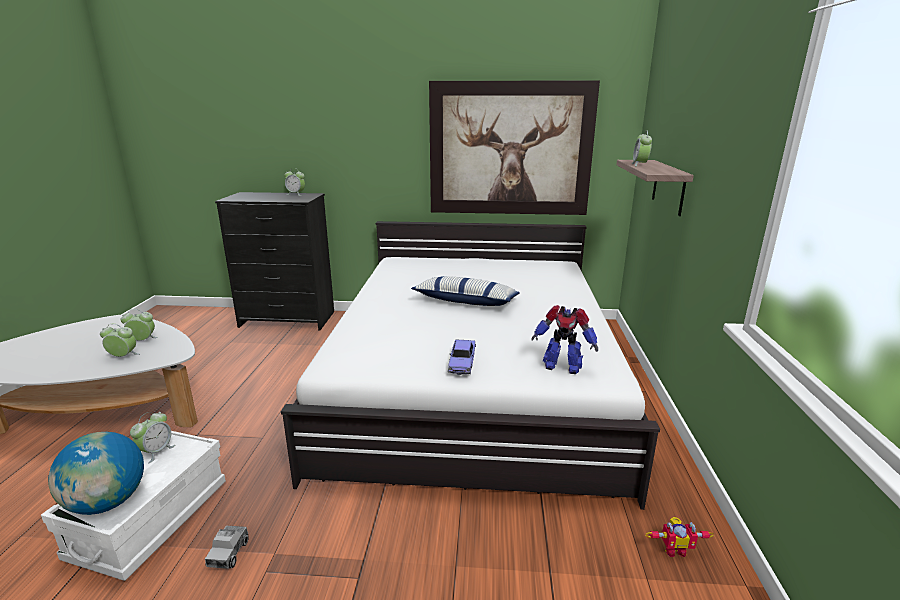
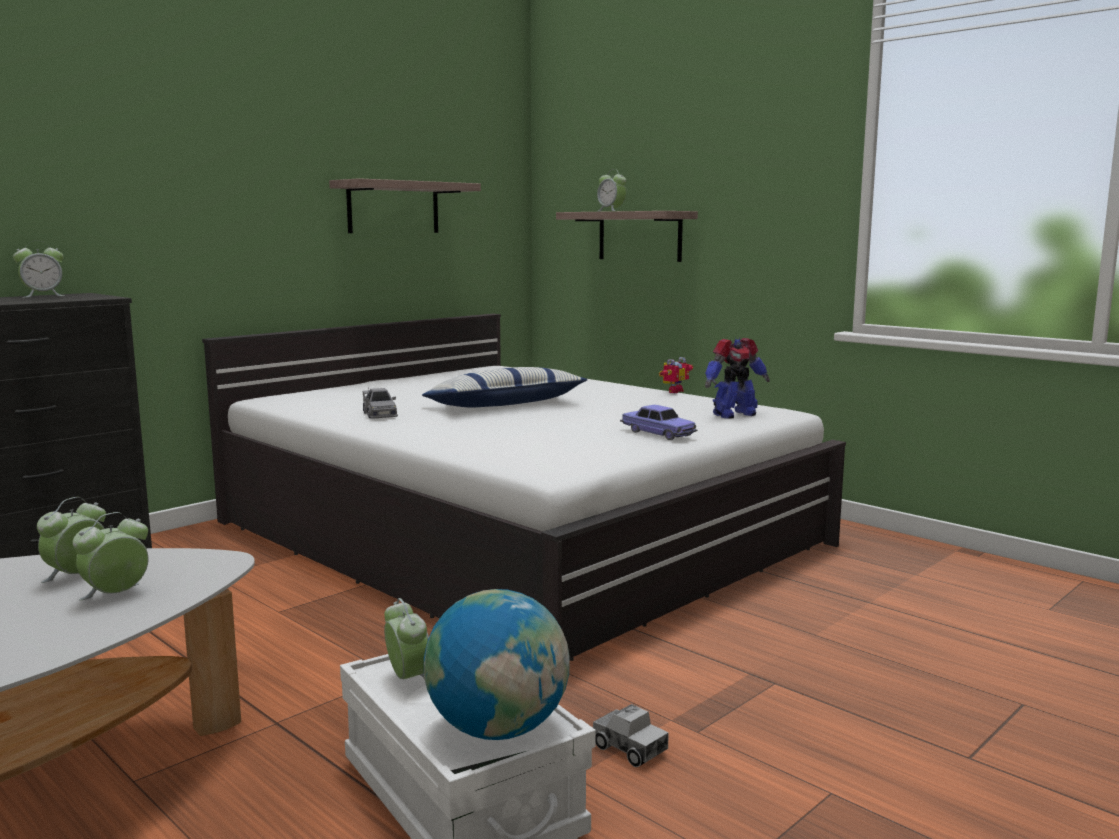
camera: 50 degrees left, 10 degrees down
(396, 288) = (379, 415): none -> grey toy car
(510, 149) = (393, 207): picture -> shelf
(674, 549) = (895, 555): toy robot -> toy robot (672, 391)

